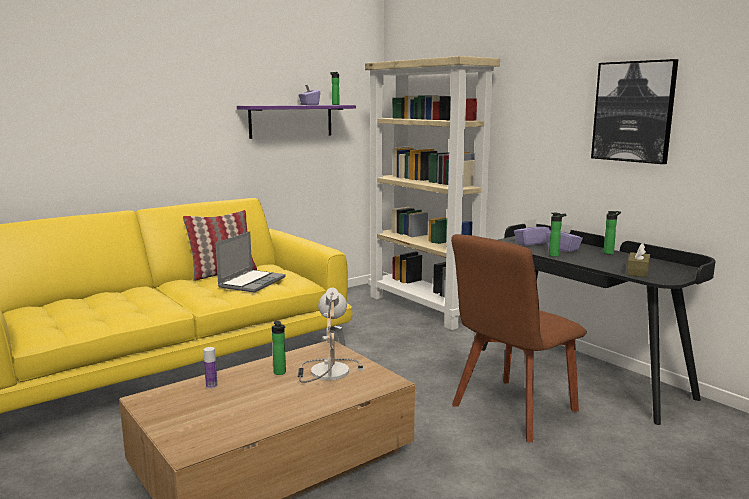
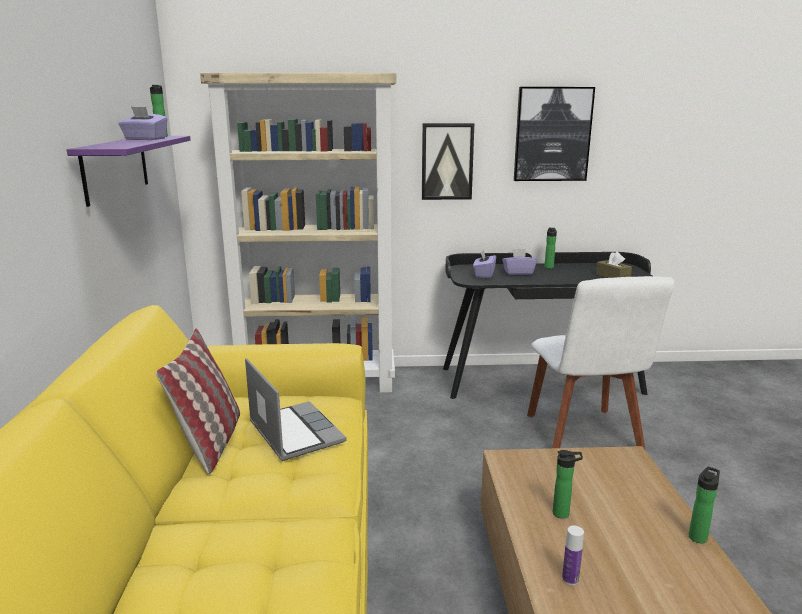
camera: 55 degrees left, 5 degrees up
(326, 370) = (577, 482): table lamp -> none
(511, 410) = (584, 436): brown chair -> white chair
(539, 135) = (447, 161): none -> picture
(555, 255) = (537, 280): bottle -> bottle (698, 536)

